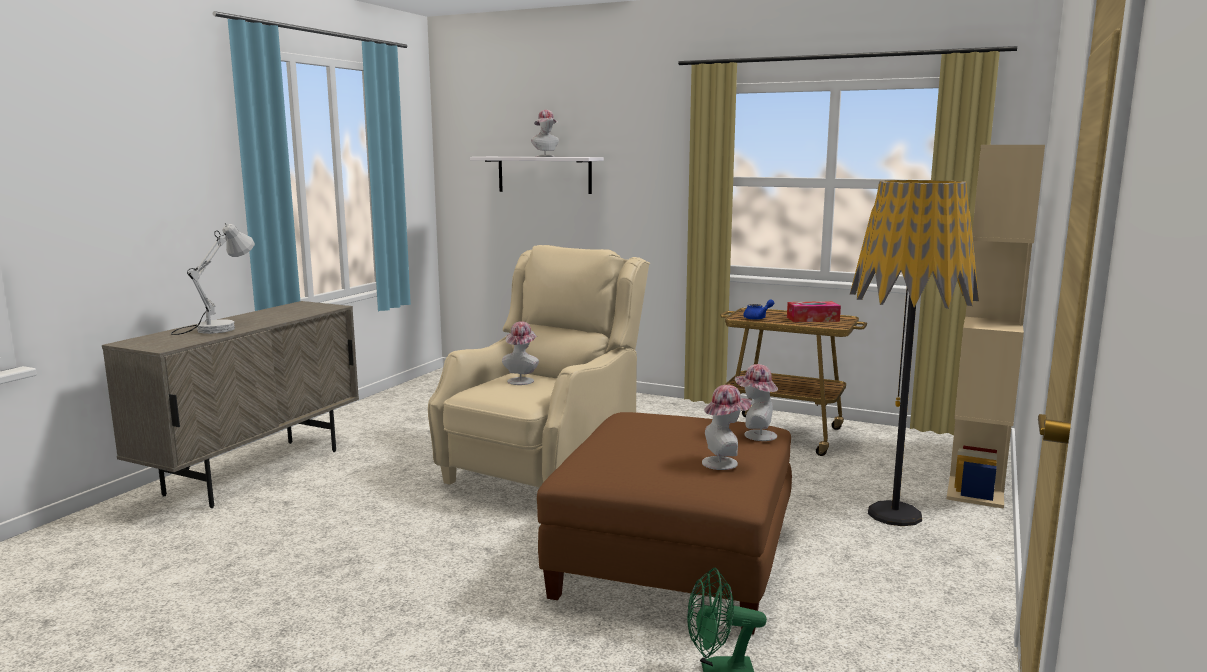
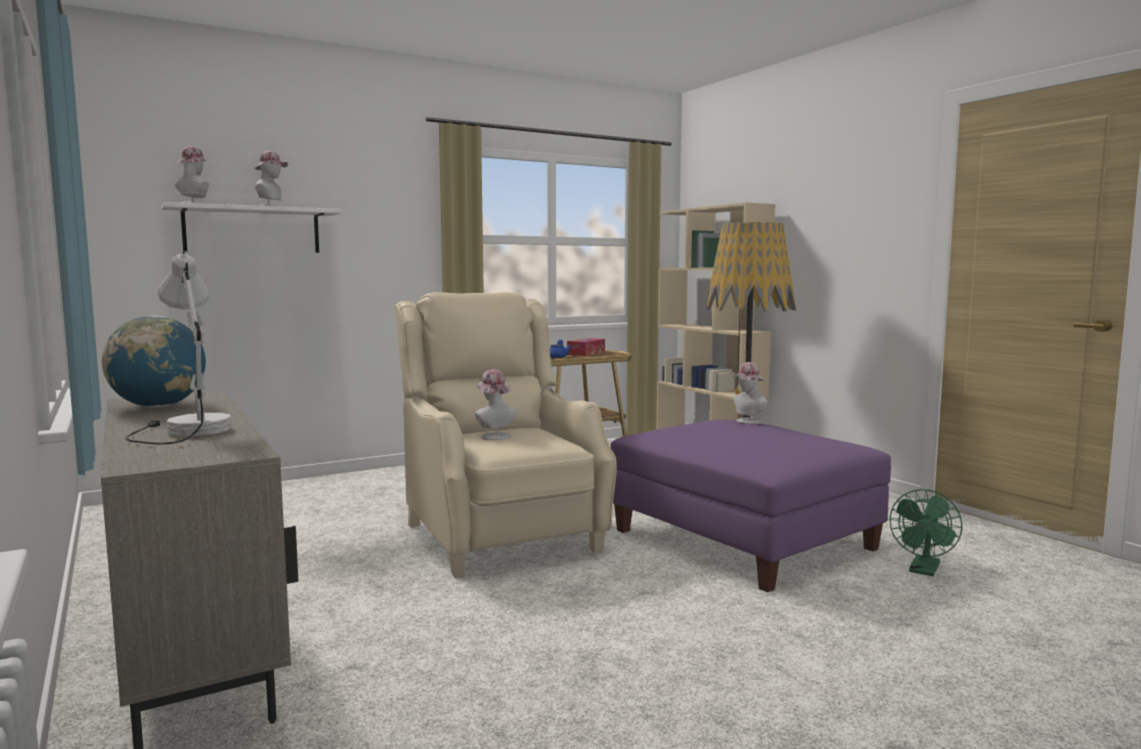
camera: 55 degrees left, 5 degrees down
(284, 310) = (158, 406): none -> globe
(675, 559) = (743, 539): brown ottoman -> purple ottoman
(724, 462) = (799, 434): hat -> hat (195, 204)

